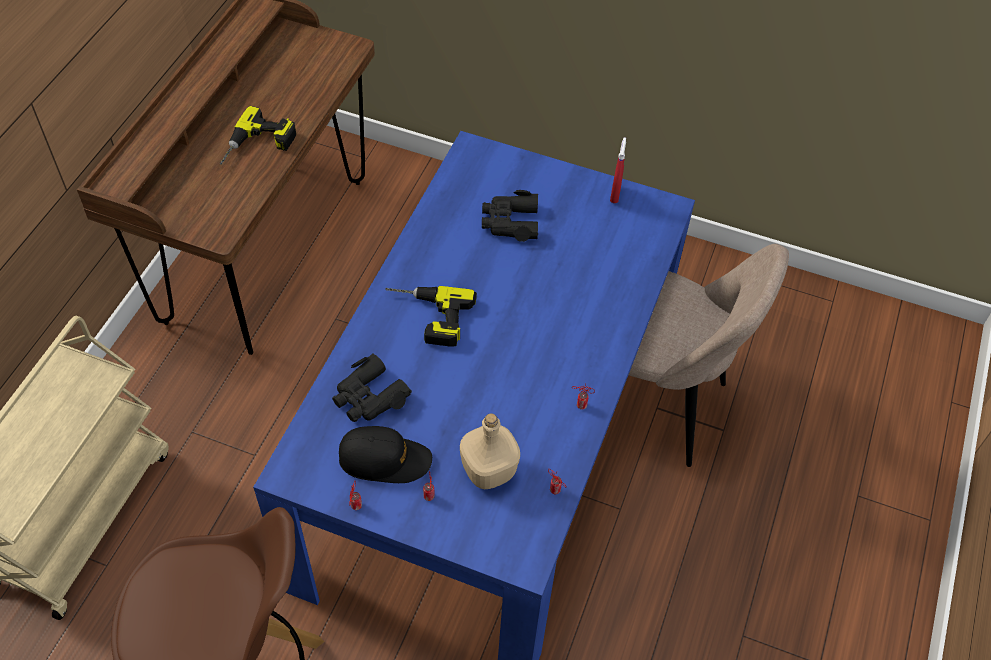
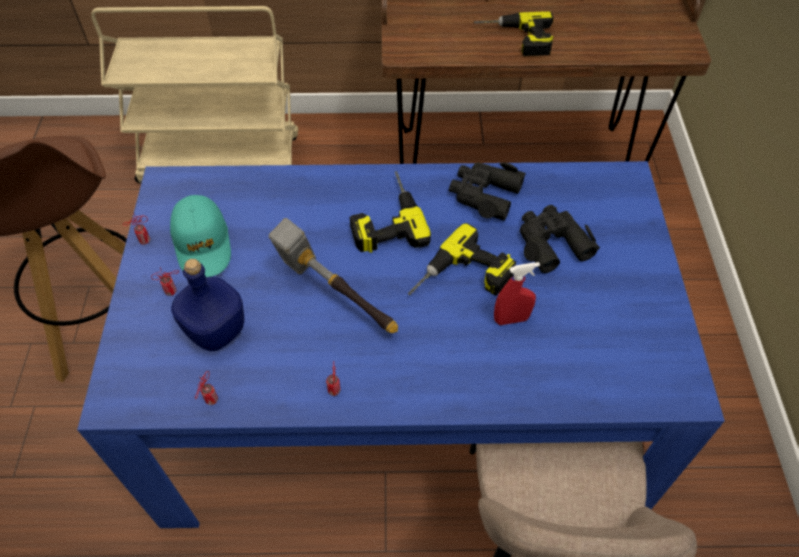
camera: 70 degrees right, 0 degrees up
(369, 397) = (269, 208): black binoculars -> black binoculars (484, 194)
(384, 459) = (202, 243): black cap -> turquoise cap
(489, 470) = (217, 332): beige bottle -> blue bottle
(493, 378) = (334, 296): none -> hammer
(518, 290) = (462, 280): none -> power drill
(615, 194) = (665, 328): red spray bottle -> red spray bottle (511, 319)

